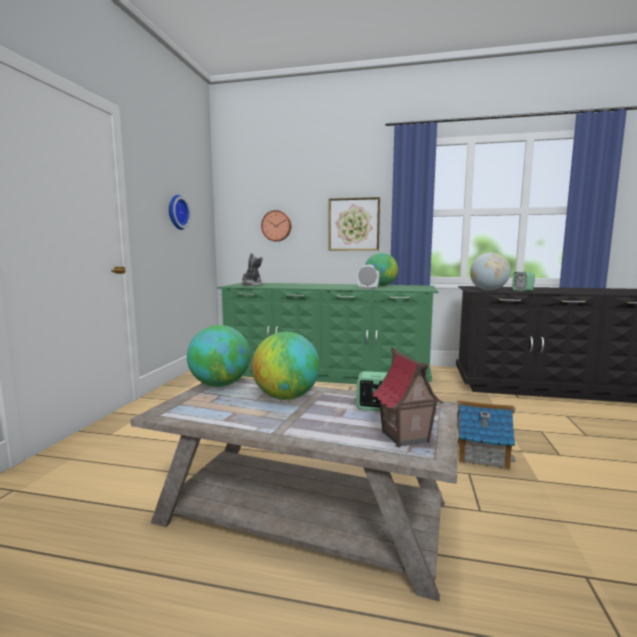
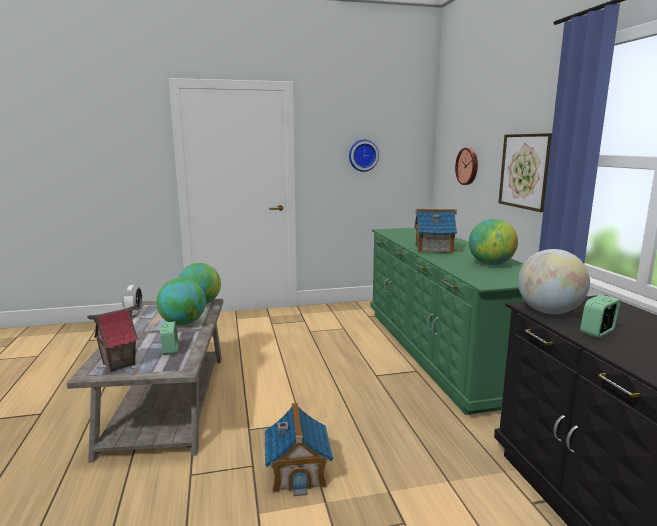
camera: 65 degrees right, 5 degrees up
(252, 285) = (402, 233): plush toy -> none
(321, 286) = (433, 249): none -> toy house
(368, 288) = (445, 263): alarm clock -> alarm clock (134, 314)

